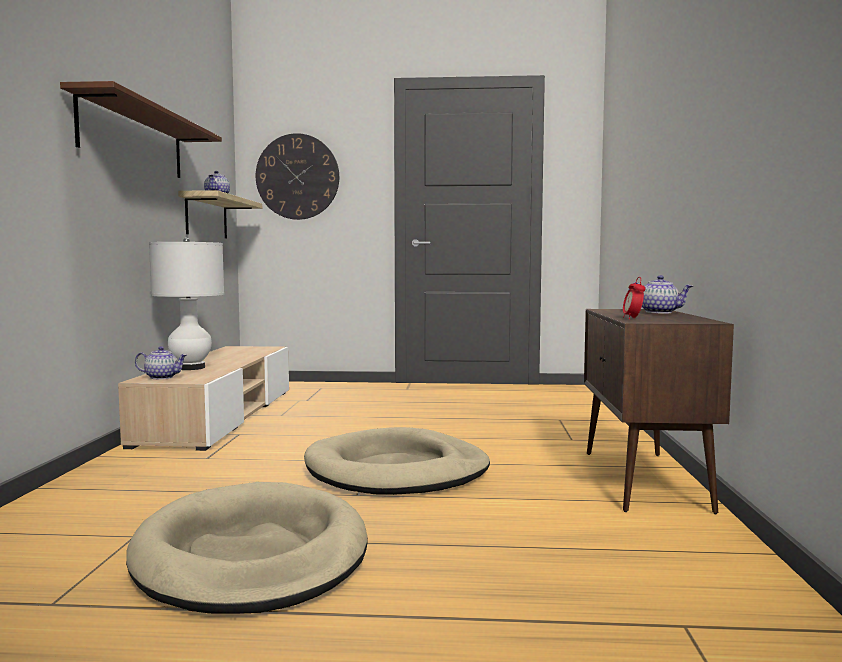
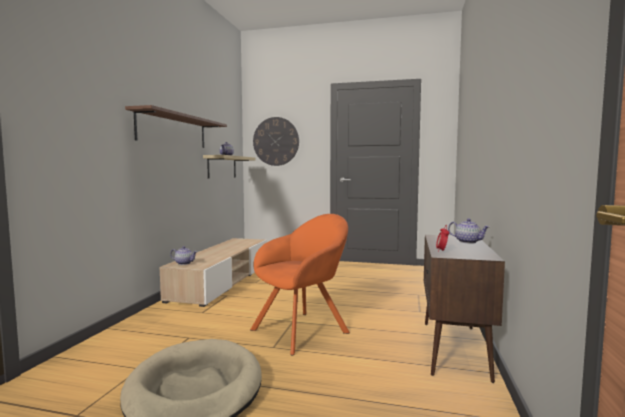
camera: 10 degrees right, 0 degrees up
(190, 368) = (203, 256): white table lamp -> none
(397, 471) = (303, 330): beige dog bed -> orange armchair

